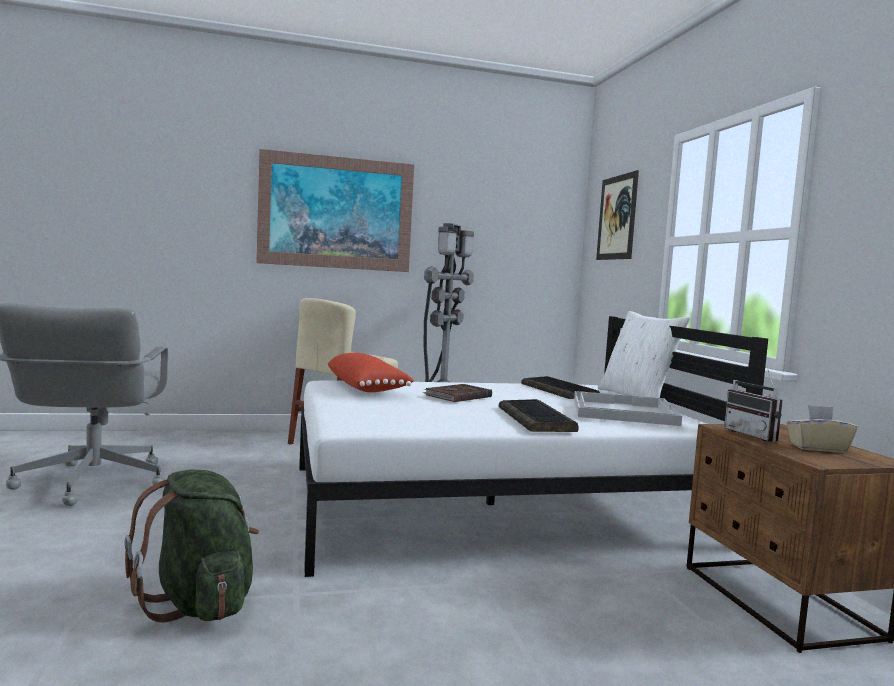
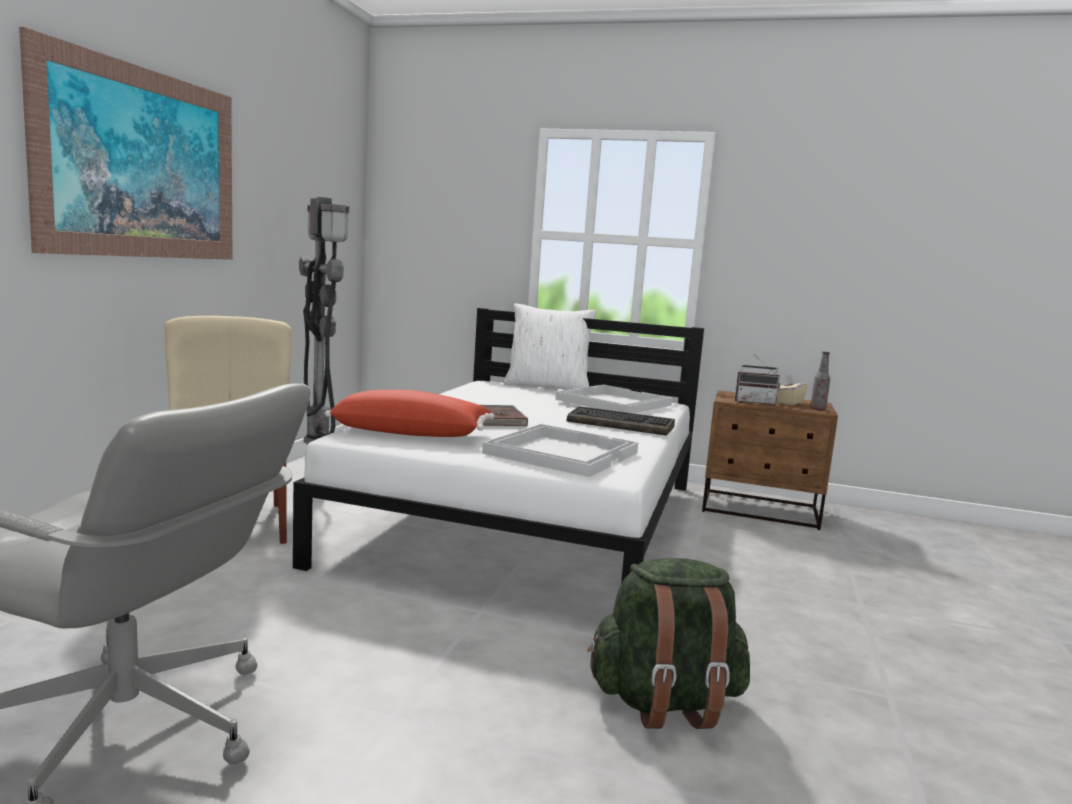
camera: 60 degrees left, 5 degrees up
(385, 413) = (561, 452): none -> white tray
(559, 390) = (501, 393): keyboard -> none
(617, 217) = (440, 197): picture -> none
(828, 460) = (818, 409): none -> bottle

